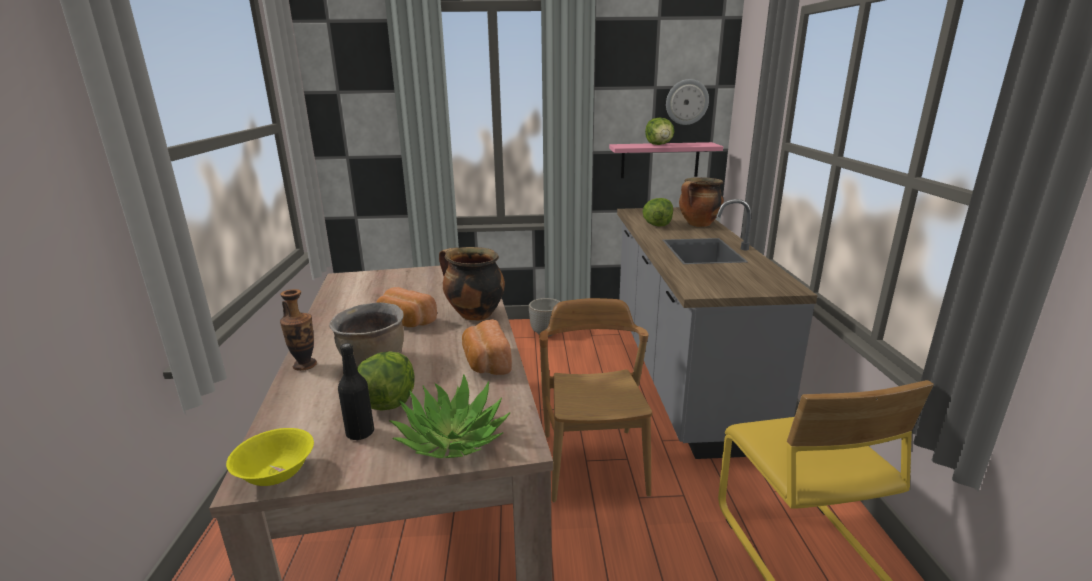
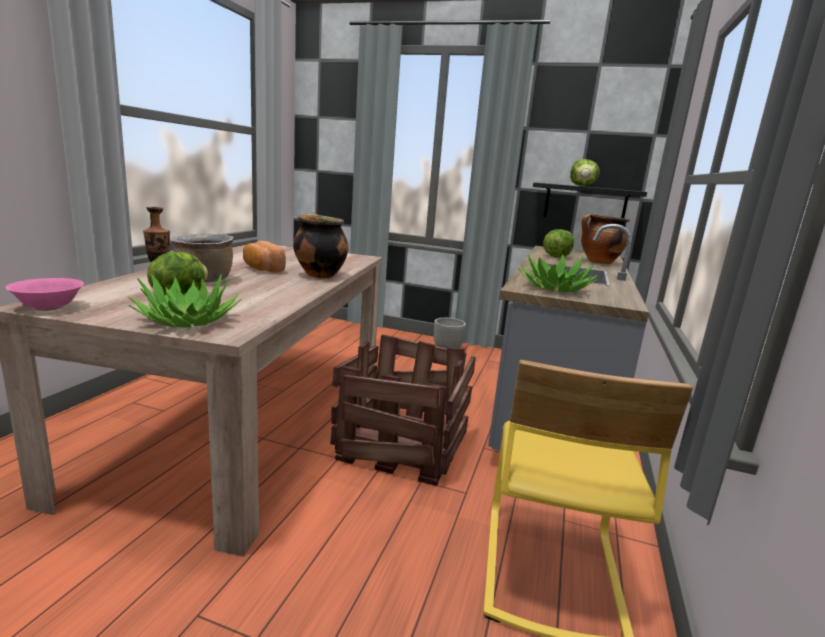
camera: 20 degrees right, 5 degrees down
(276, 475) = (48, 307): yellow bowl -> pink bowl
(360, 433) = (133, 304): black bottle -> none
(485, 363) = (282, 296): bread -> none
(594, 463) = (404, 445): brown chair -> crate
(660, 160) = (585, 203): pink shelf -> black shelf
(686, 102) = (619, 148): wall clock -> none
(718, 281) = (555, 288): none -> potted plant

